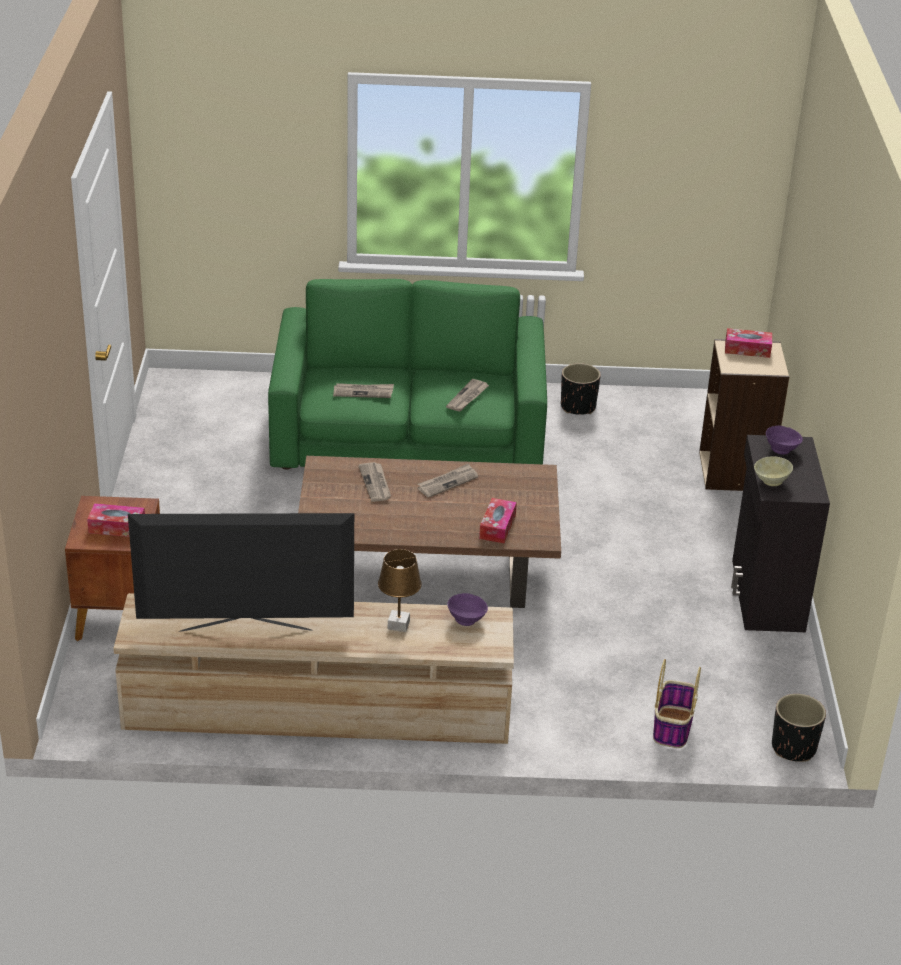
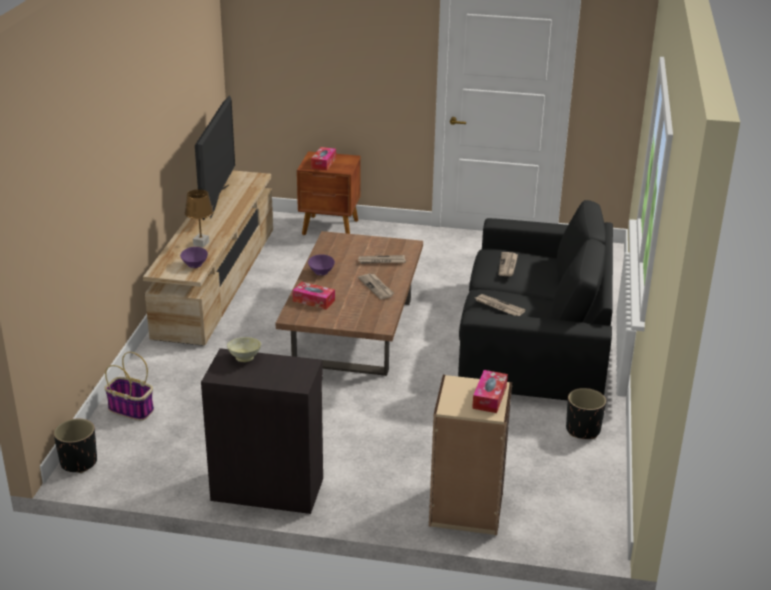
camera: 100 degrees right, 5 degrees down
(408, 434) = (534, 339): green sofa -> black sofa
(782, 450) = (291, 372): purple bowl -> purple bowl (321, 272)

